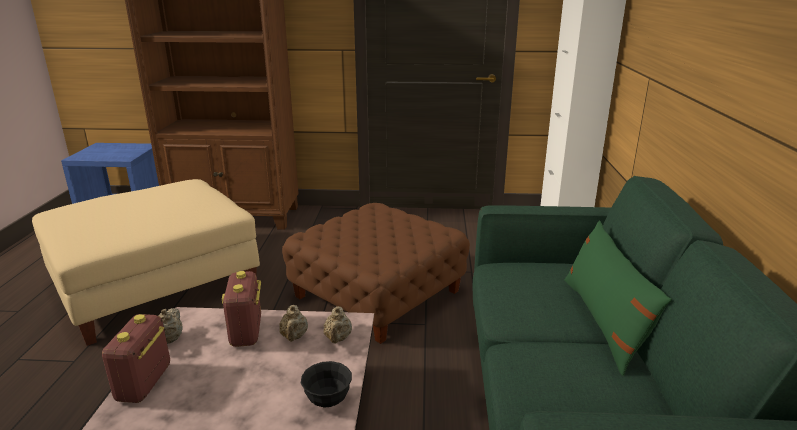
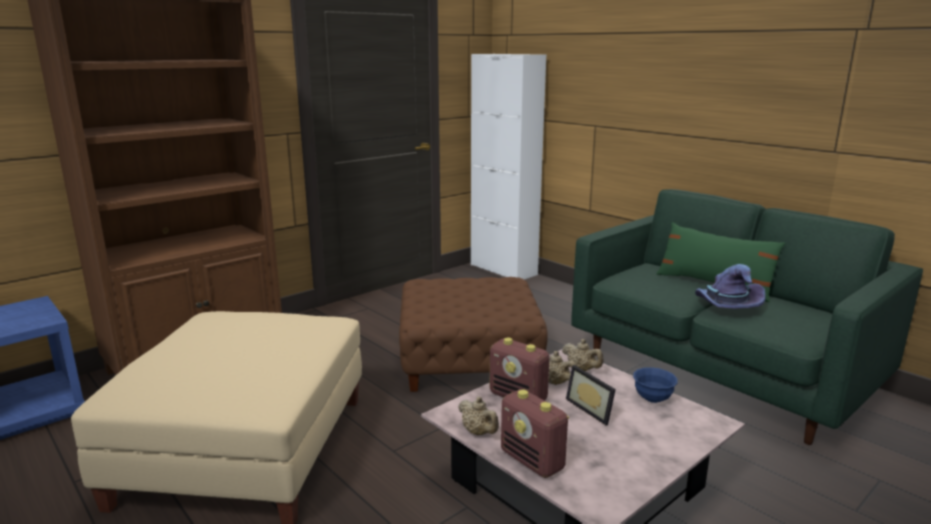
camera: 45 degrees left, 5 degrees down
(266, 375) = (593, 409): none -> picture frame
(327, 400) = (653, 399): black bowl -> blue bowl
(547, 350) = (725, 307): none -> purple hat

